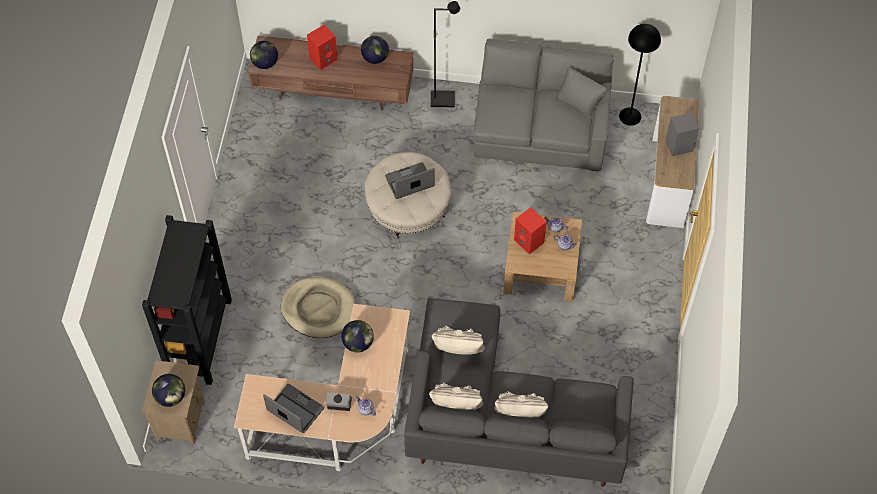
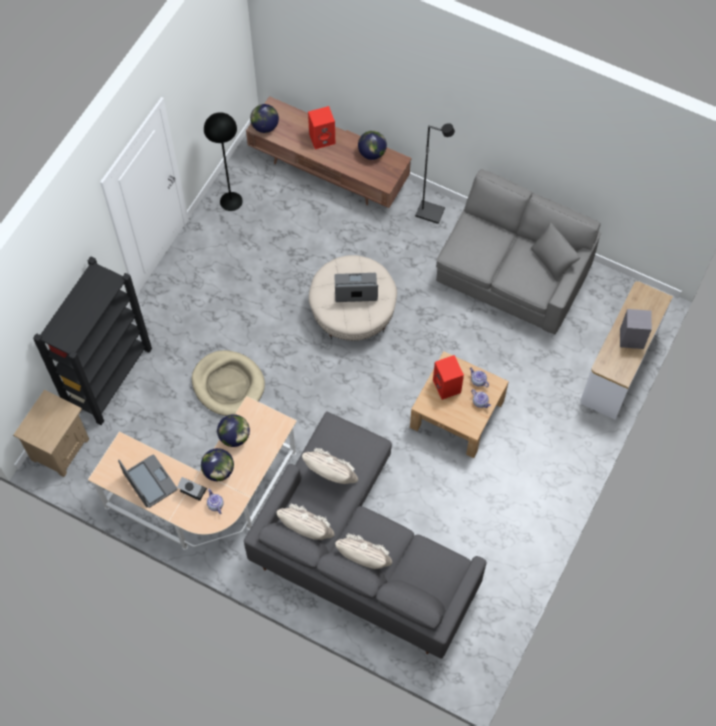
camera: 20 degrees right, 5 degrees up
(171, 397) = (44, 430): globe -> globe (218, 471)
(630, 116) = (609, 287): black floor lamp -> black floor lamp (231, 201)

